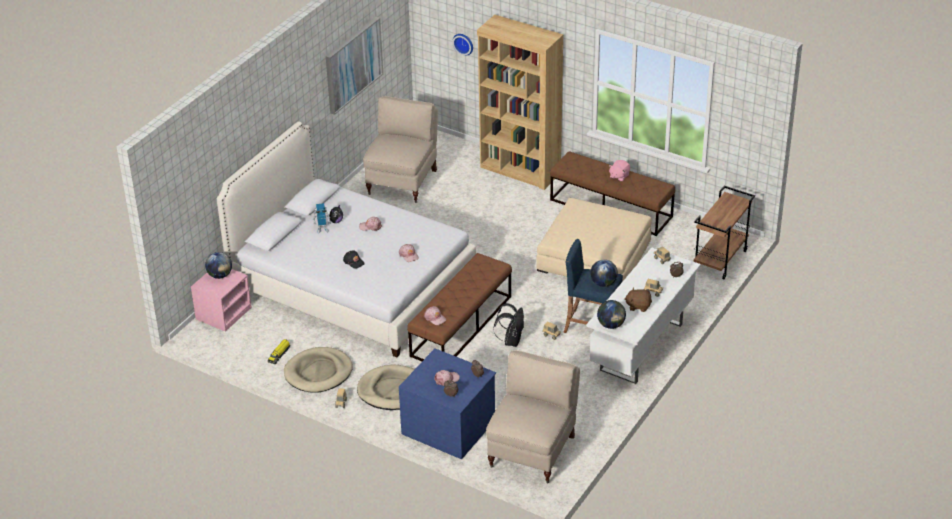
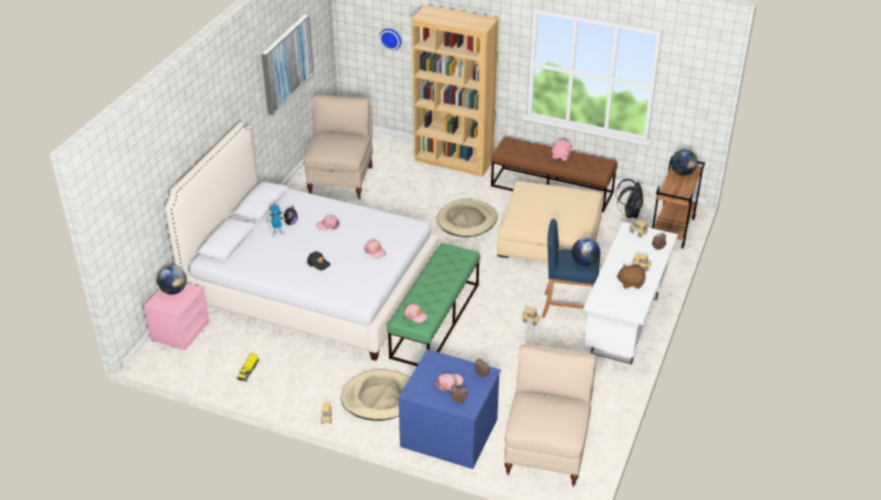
camera: 10 degrees left, 0 degrees up
(318, 372) = (295, 386): beige dog bed -> beige dog bed (467, 221)
(461, 326) = (435, 320): brown bench -> green bench
(511, 340) = (491, 331): black backpack -> black backpack (629, 214)
(611, 325) = (609, 306): globe -> globe (682, 173)

